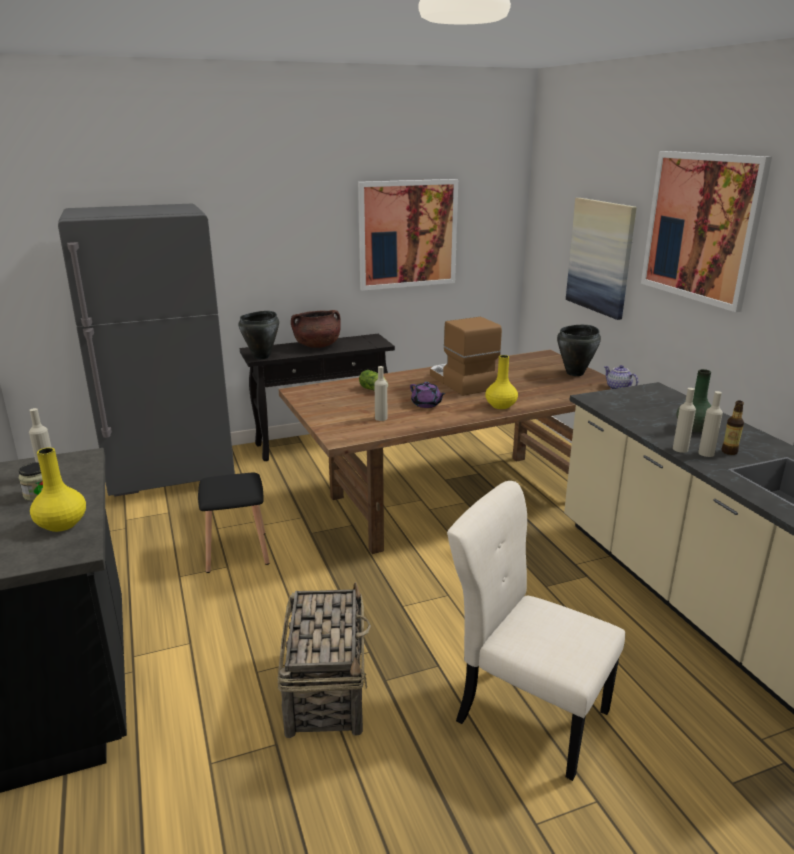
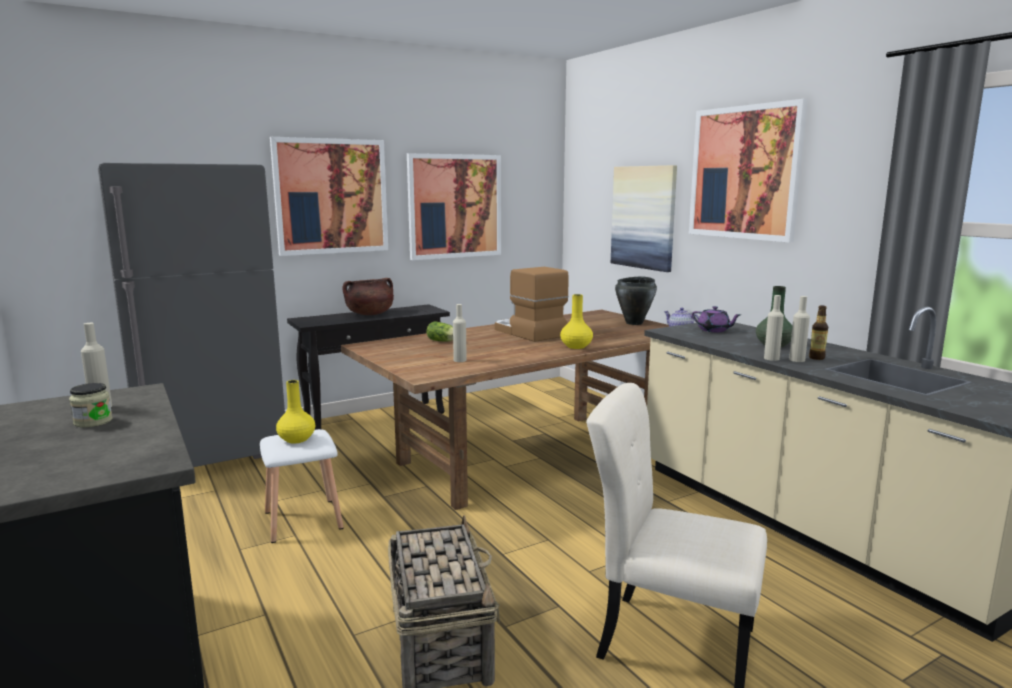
camera: 10 degrees left, 10 degrees down
(62, 524) = (131, 443): yellow vase -> yellow vase (297, 439)
(236, 551) = (302, 520): black stool -> white stool
(262, 357) = (314, 323): black cooking pot -> none
(281, 229) = (331, 196): none -> picture
(426, 404) = (501, 349): purple teapot -> purple teapot (714, 330)

